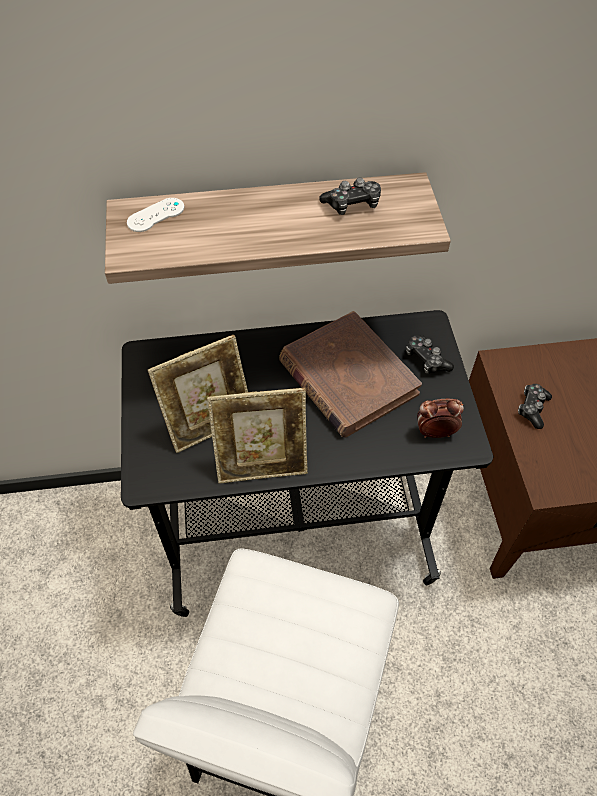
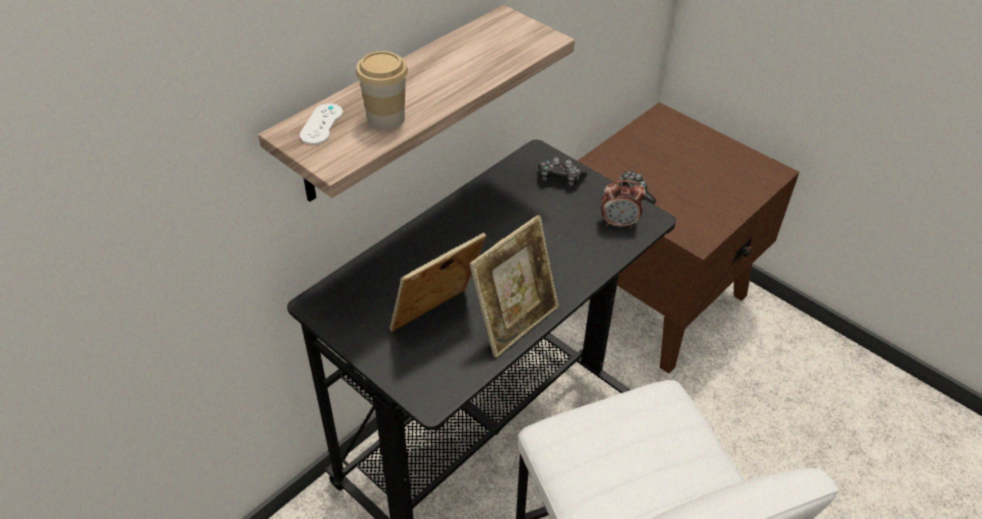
camera: 40 degrees left, 10 degrees down
(205, 236) = (386, 119): none -> cup
(209, 422) = (437, 319): picture frame -> picture frame turned 150 degrees counterclockwise
(347, 378) = (514, 223): brown book -> none
(352, 204) = (476, 47): game controller -> none
(435, 432) = (619, 223): alarm clock -> alarm clock turned 135 degrees counterclockwise

